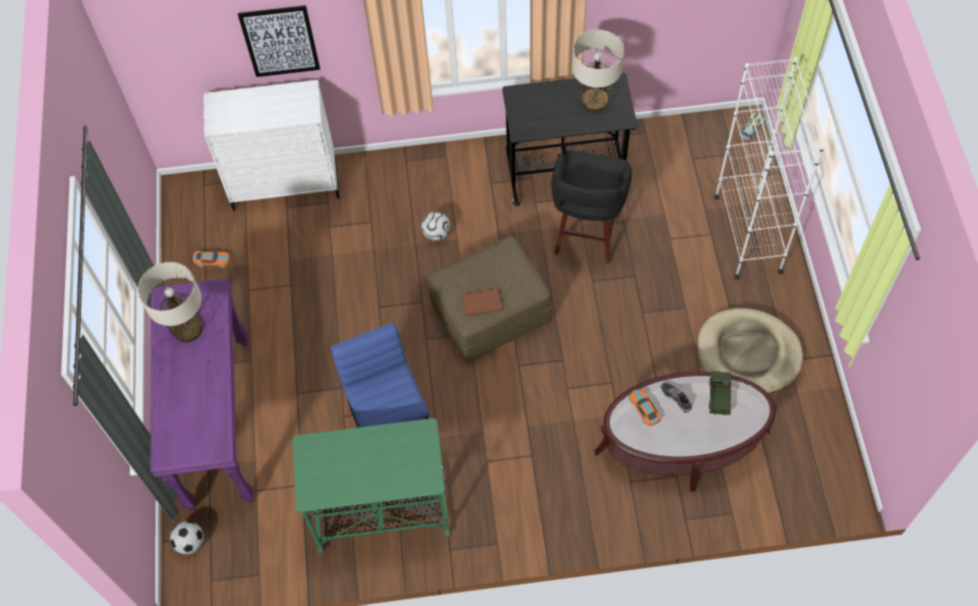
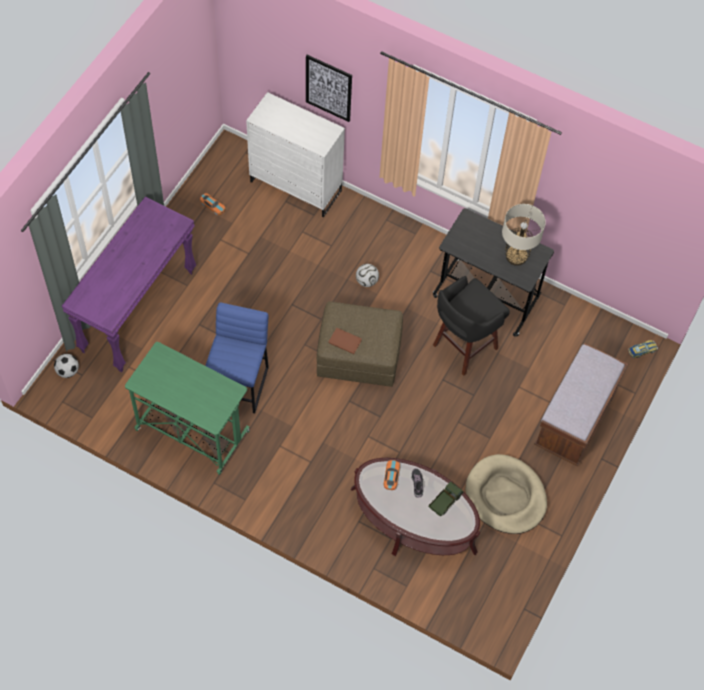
camera: 30 degrees right, 0 degrees up
(188, 329) = (146, 236): table lamp -> none
(747, 233) = (575, 419): white bookcase -> brown bench

